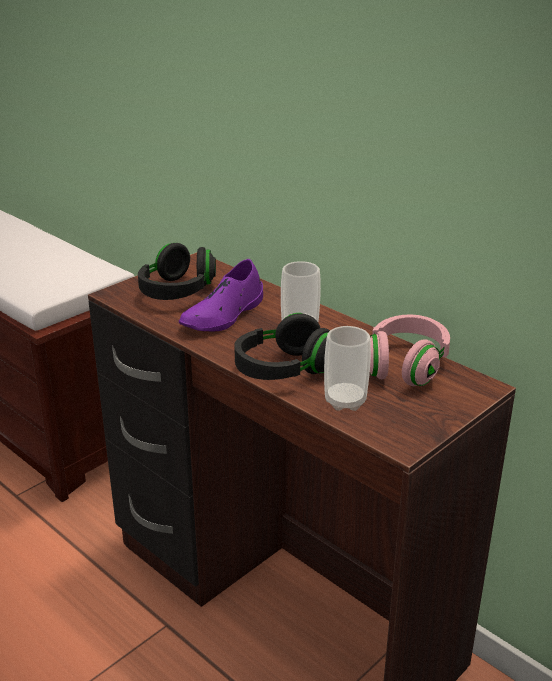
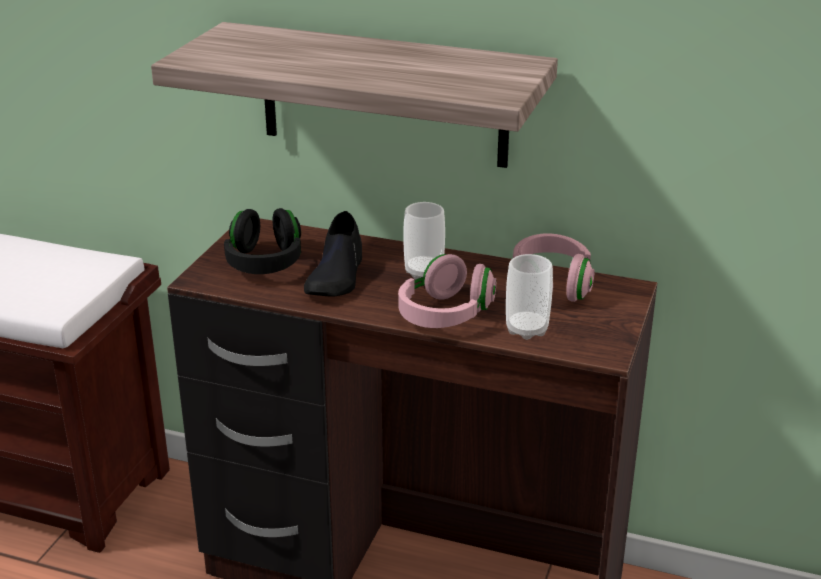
camera: 25 degrees left, 0 degrees up
(223, 315) = (336, 276): purple shoe -> black shoe
(283, 369) = (445, 315): black headphones -> pink headphones
(302, 158) = (383, 95): none -> shelf

